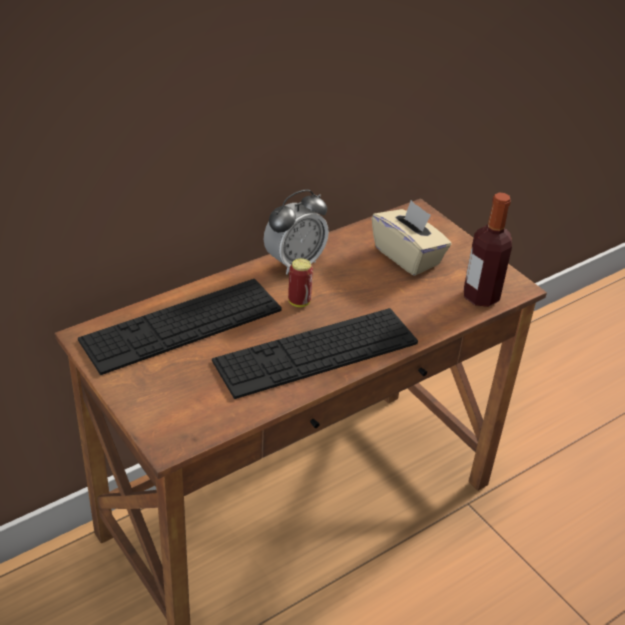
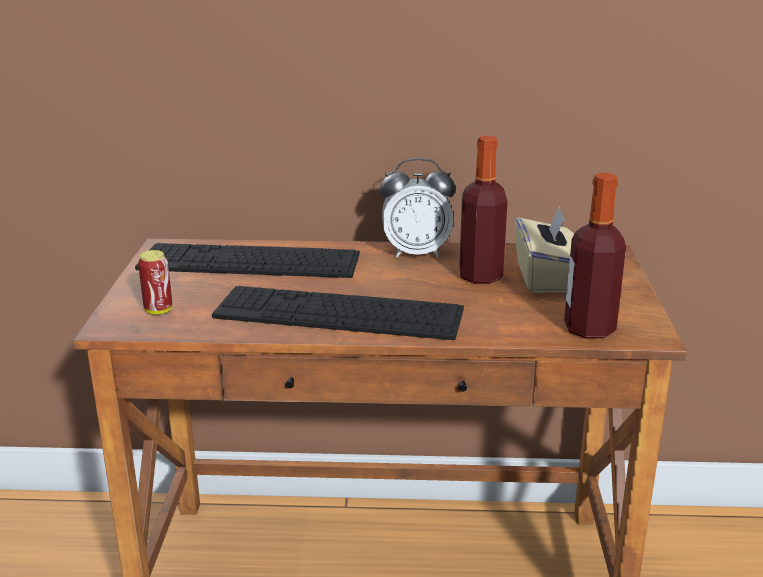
camera: 40 degrees right, 15 degrees down
(299, 302) = (378, 277): can -> can (158, 311)
(365, 271) = (480, 276): none -> bottle

